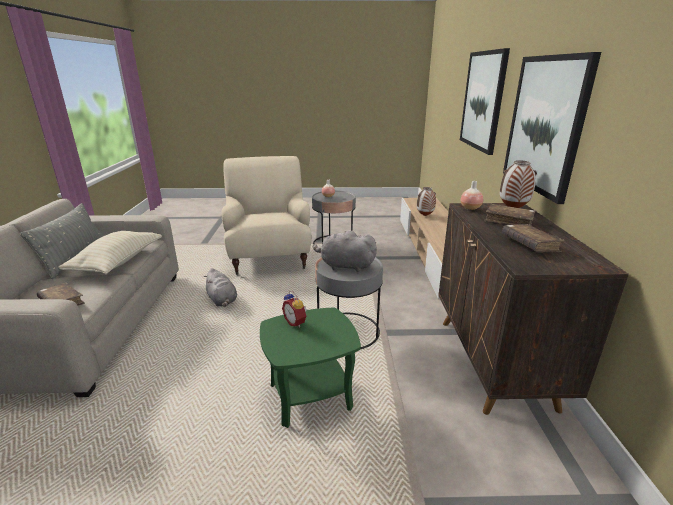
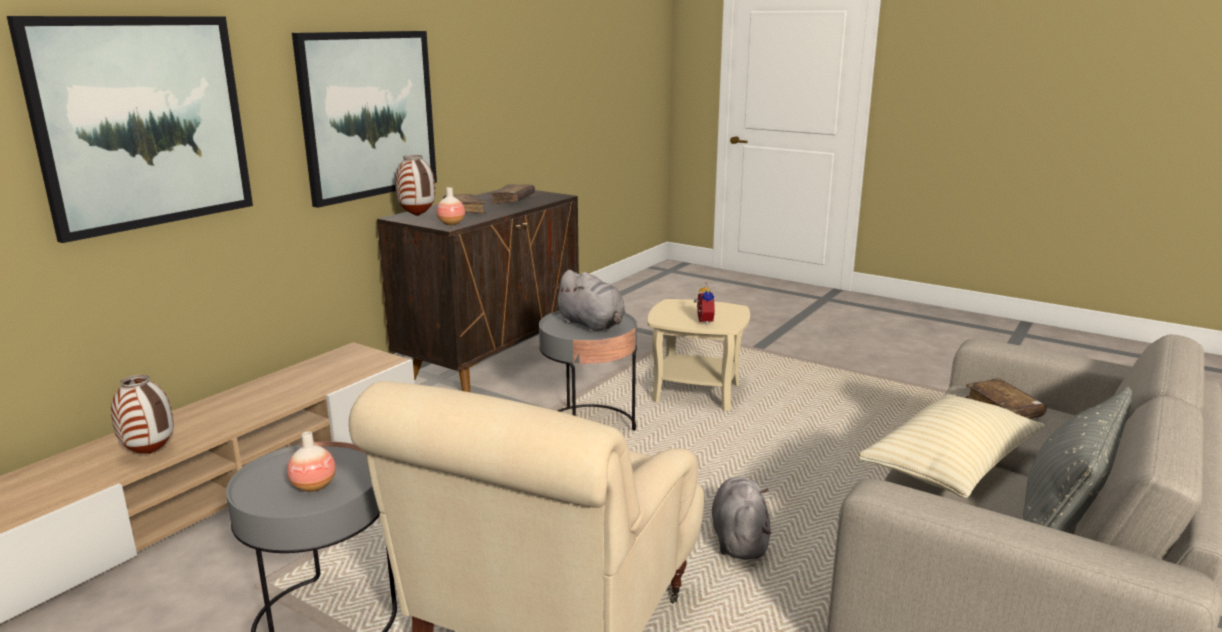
camera: 145 degrees left, 5 degrees down
(310, 396) = (696, 393): green side table -> beige side table

